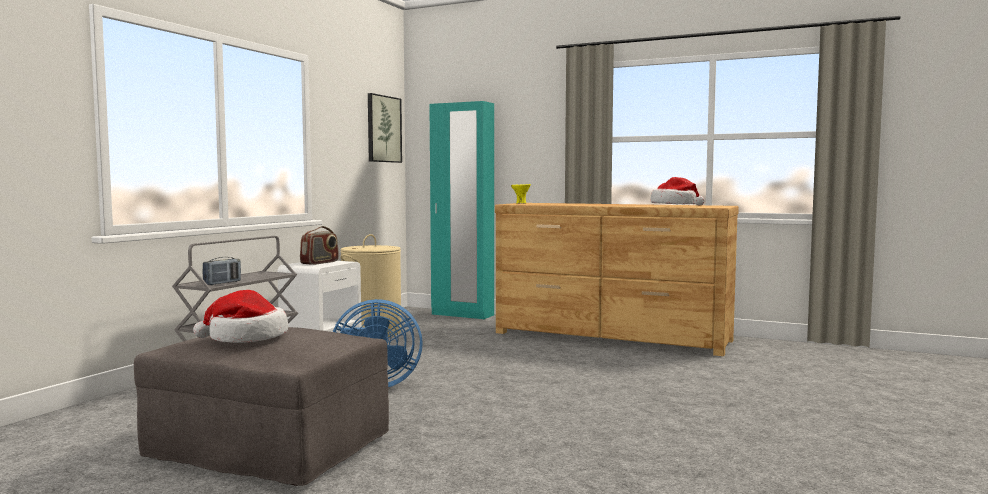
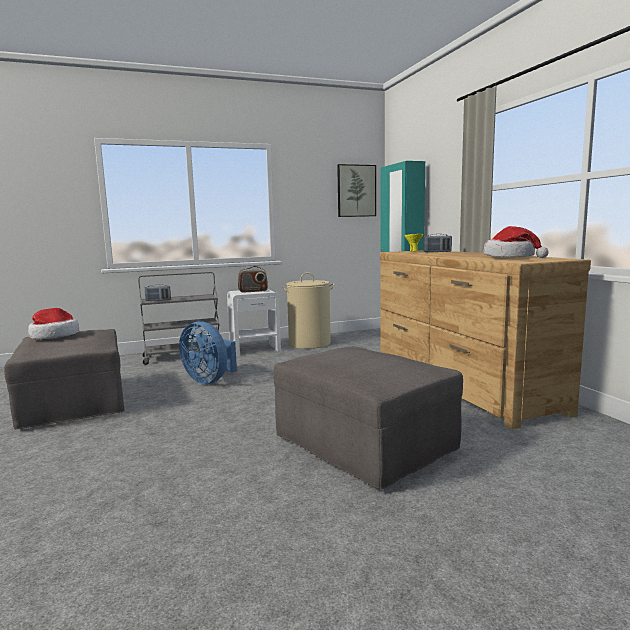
camera: 45 degrees right, 5 degrees up
(560, 203) = (437, 252): none -> radio
(672, 388) = (365, 444): none -> grey ottoman

